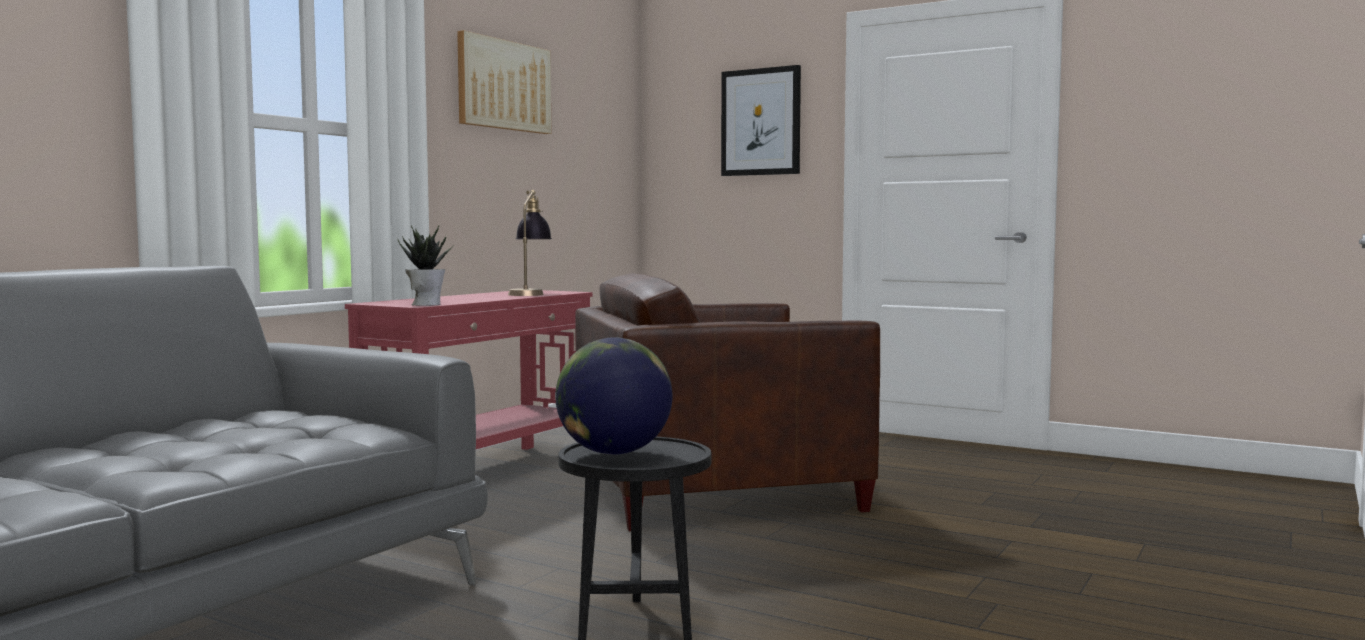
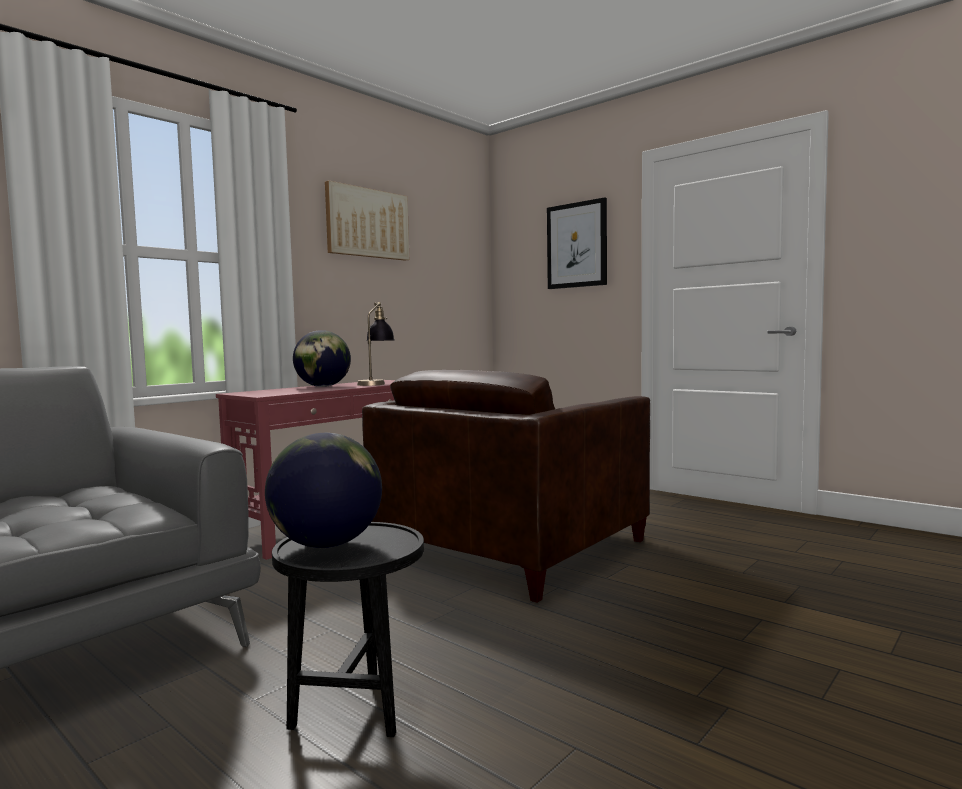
camera: 10 degrees right, 0 degrees up
(426, 304) = (271, 394): potted plant -> none
(468, 296) = (323, 386): none -> globe
(716, 489) = (511, 547): brown armchair -> brown armchair turned 45 degrees counterclockwise

